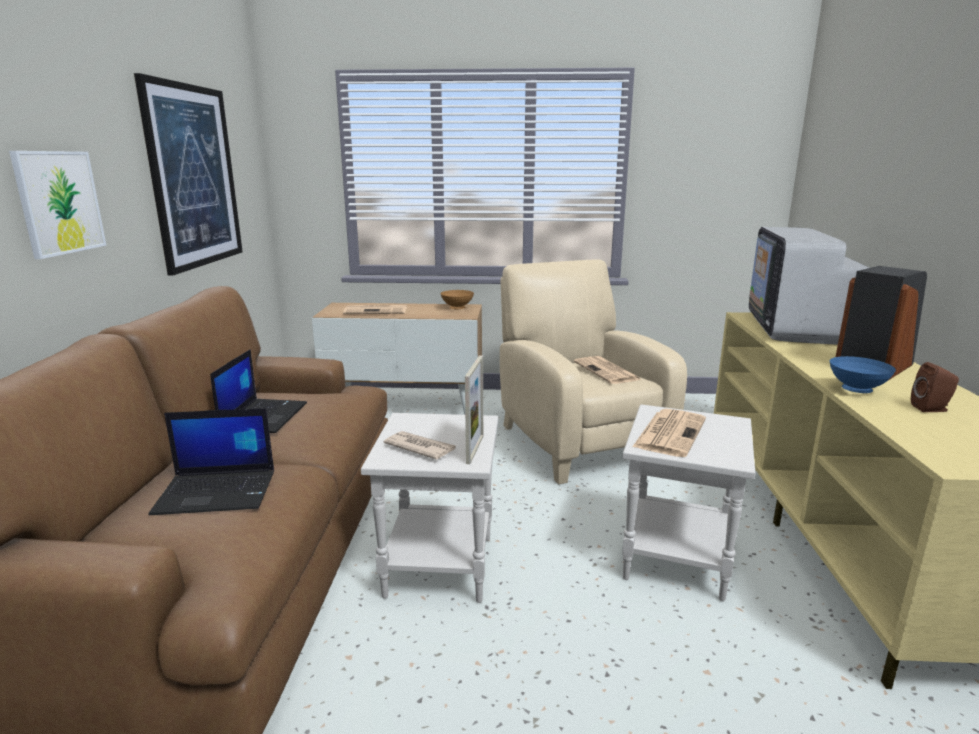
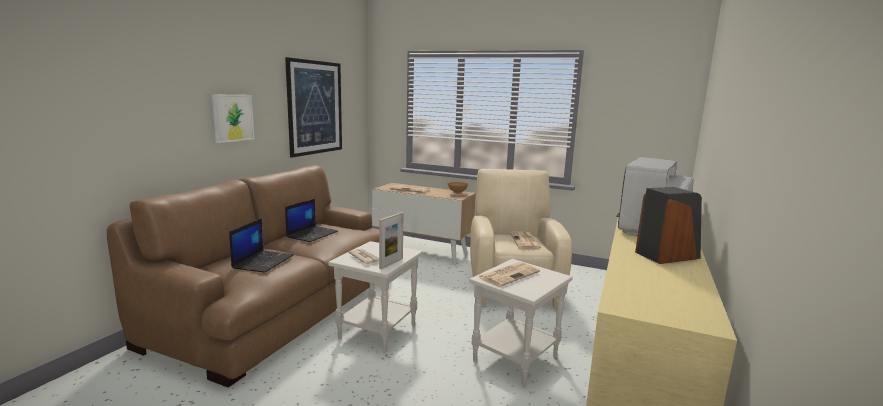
camera: 20 degrees right, 5 degrees down
(218, 492) = (263, 261): laptop -> laptop turned 90 degrees counterclockwise
(856, 390) = (628, 265): blue bowl -> none
(931, 409) = (661, 281): brown speaker -> none

